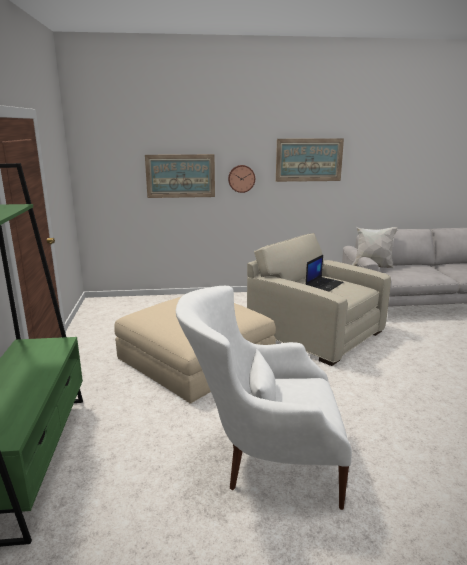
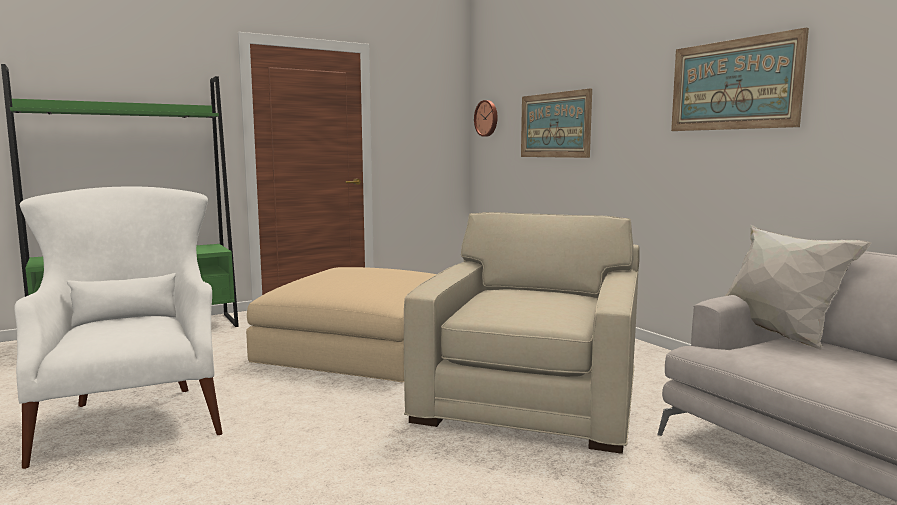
camera: 65 degrees right, 10 degrees down
(241, 178) = (624, 127): wall clock -> wall clock (487, 118)
(324, 284) = (526, 298): laptop -> none

